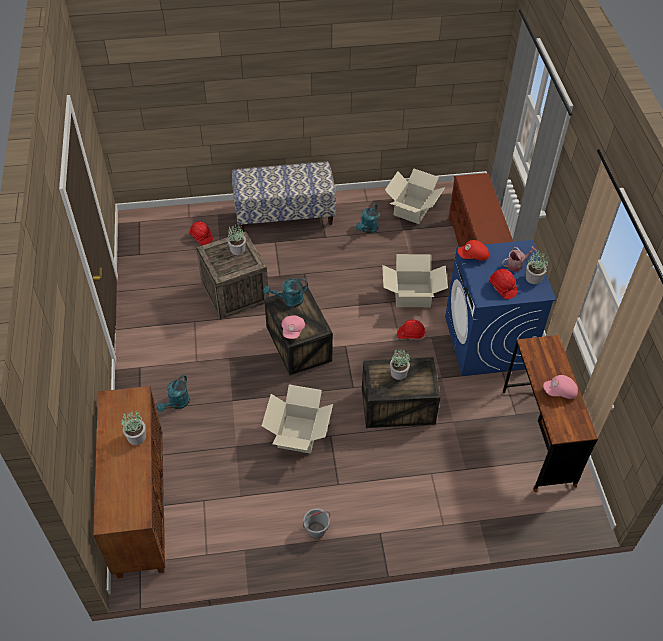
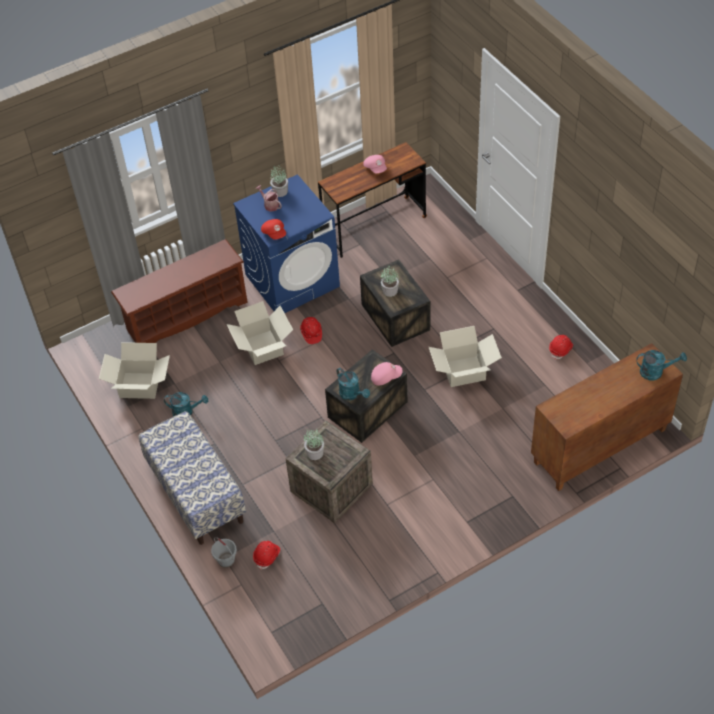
camera: 110 degrees left, 0 degrees up
(137, 436) = (587, 389): potted plant -> none
(177, 403) = (488, 471): turquoise watering can -> turquoise watering can (655, 372)
(316, 530) = (541, 327): grey bucket -> grey bucket (226, 560)
(502, 288) = (302, 206): red hard hat -> red hard hat (561, 349)

